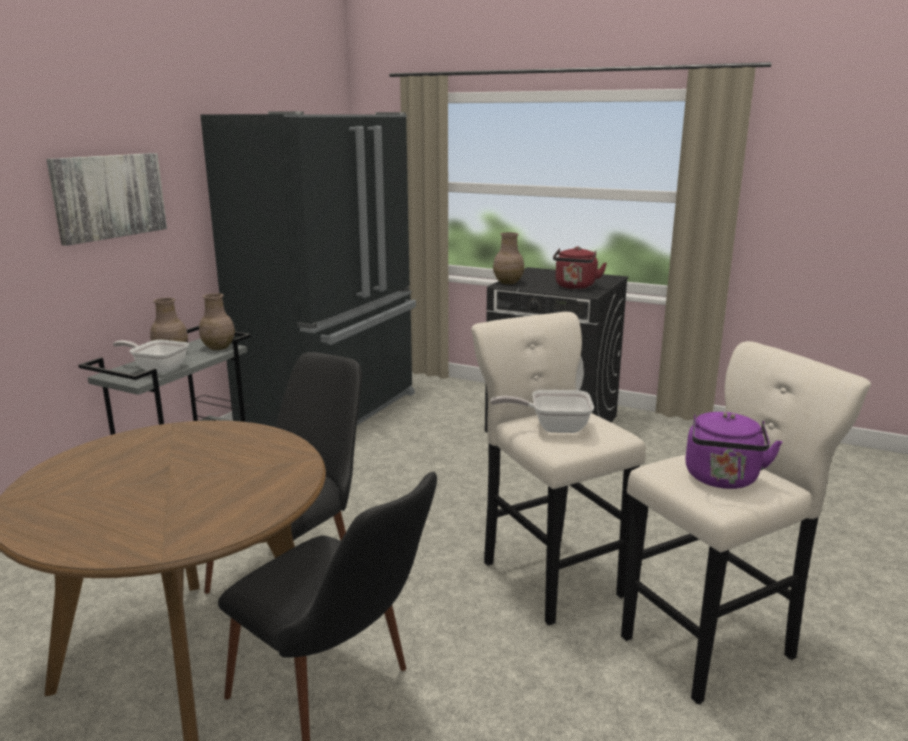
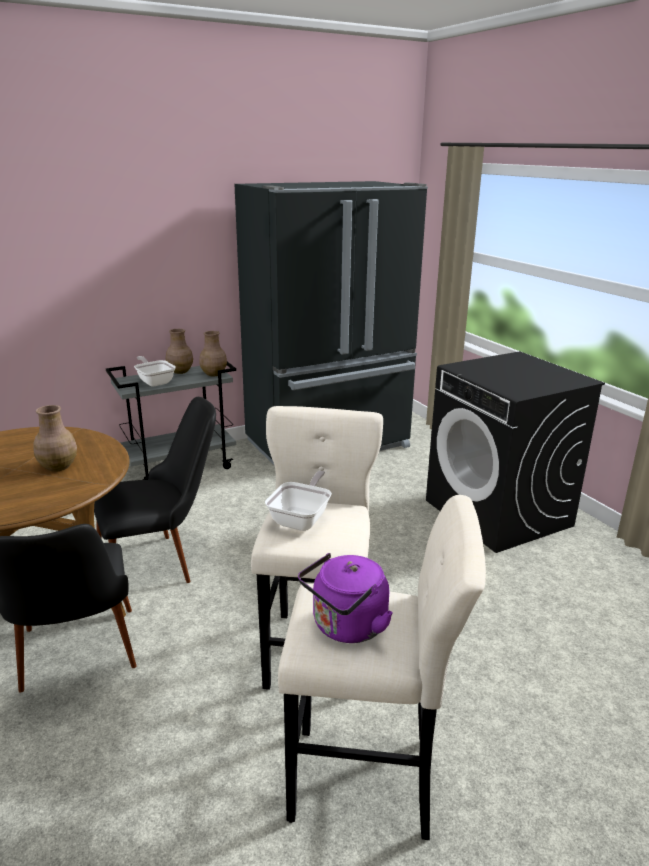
camera: 35 degrees right, 5 degrees up
(109, 196) = (144, 248): picture -> none
(507, 282) = (464, 365): brown vase -> brown vase (58, 466)
(553, 427) = (302, 518): frying pan -> frying pan turned 75 degrees clockwise
(575, 287) = (519, 384): red kettle -> none

